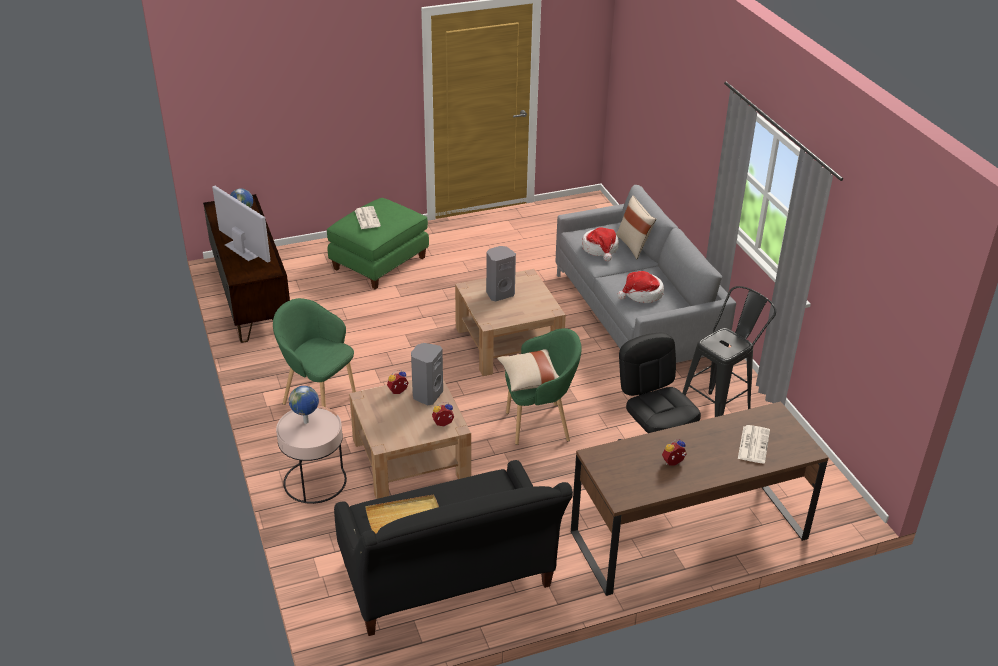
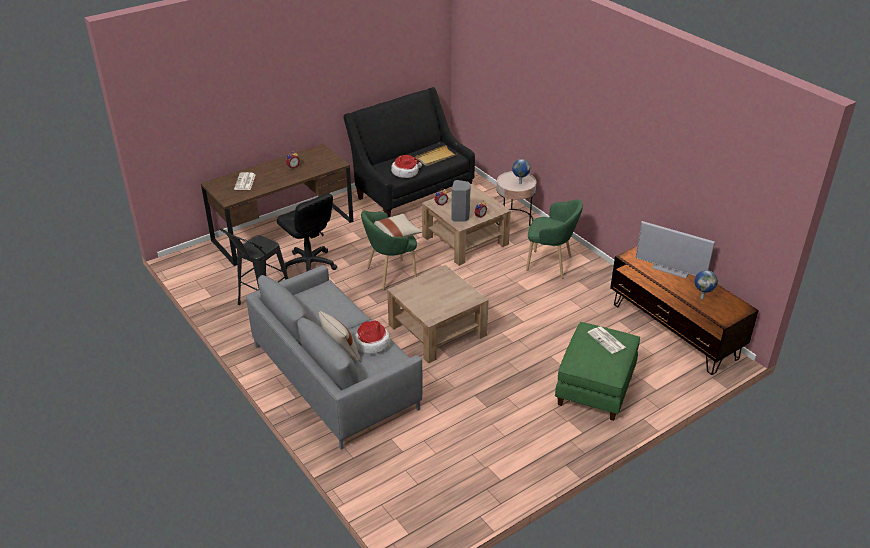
camera: 165 degrees right, 0 degrees up
(499, 294) = (447, 297): grey speaker -> none
(642, 294) = (326, 303): hat -> hat (405, 172)

